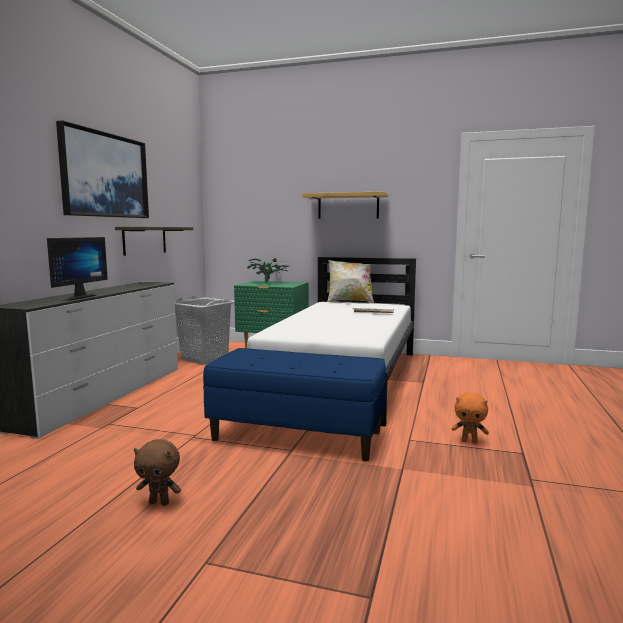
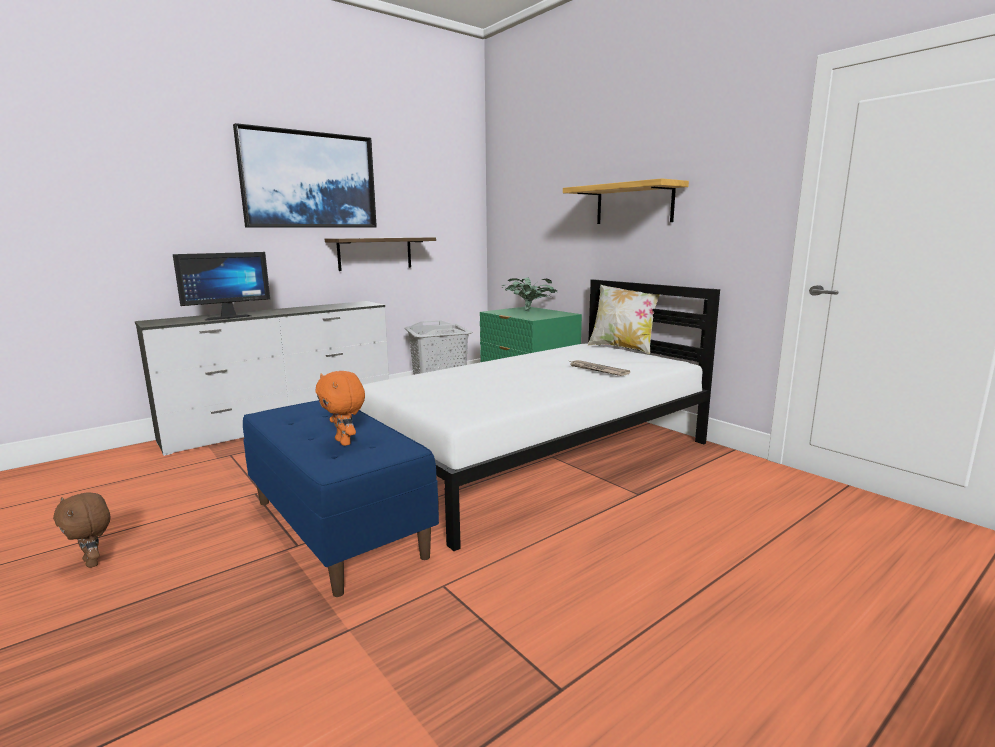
camera: 35 degrees right, 5 degrees up
(469, 441) = (517, 625): orange plush toy -> orange plush toy (344, 442)

